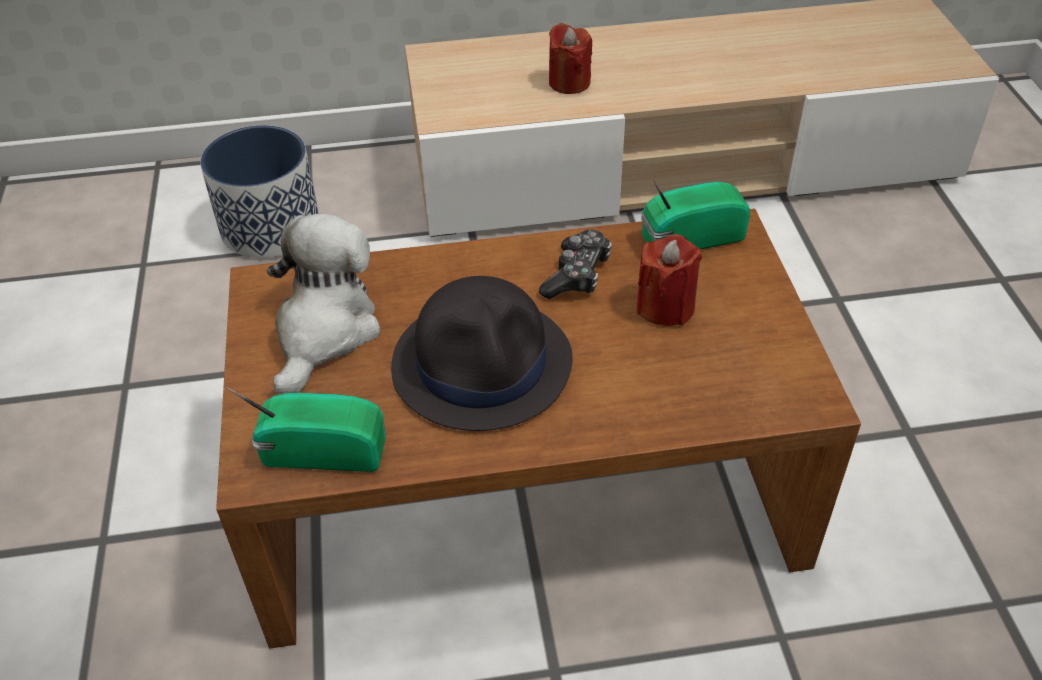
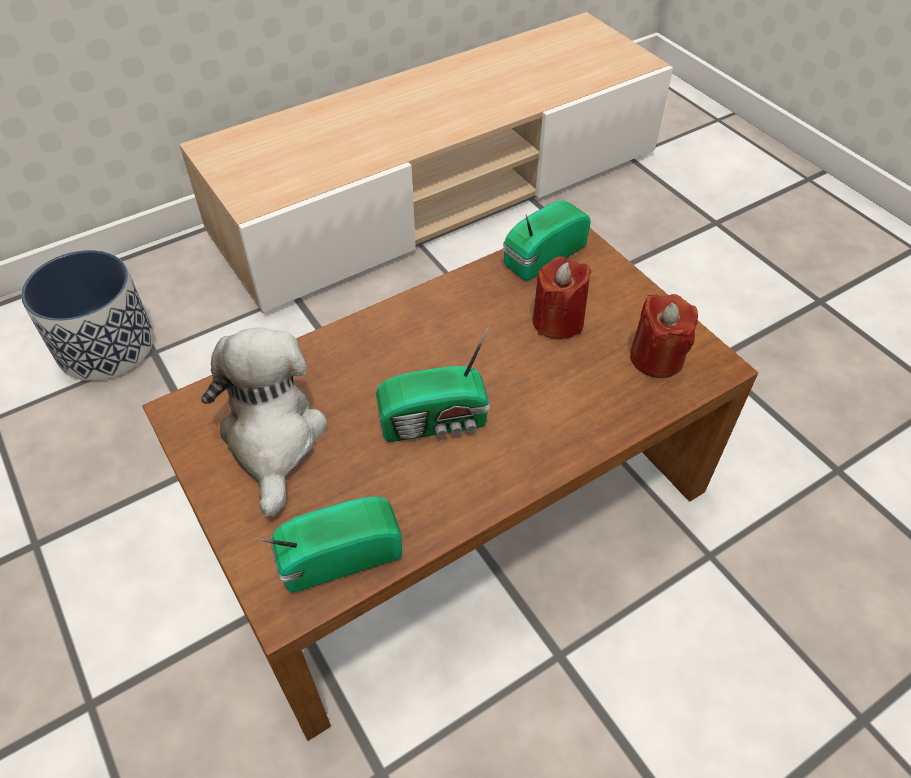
camera: 25 degrees left, 5 degrees up
(483, 364) = (437, 422): black hat -> radio
(569, 82) = (347, 145): red candle -> red candle (656, 358)
(577, 275) = (469, 315): game controller -> none

